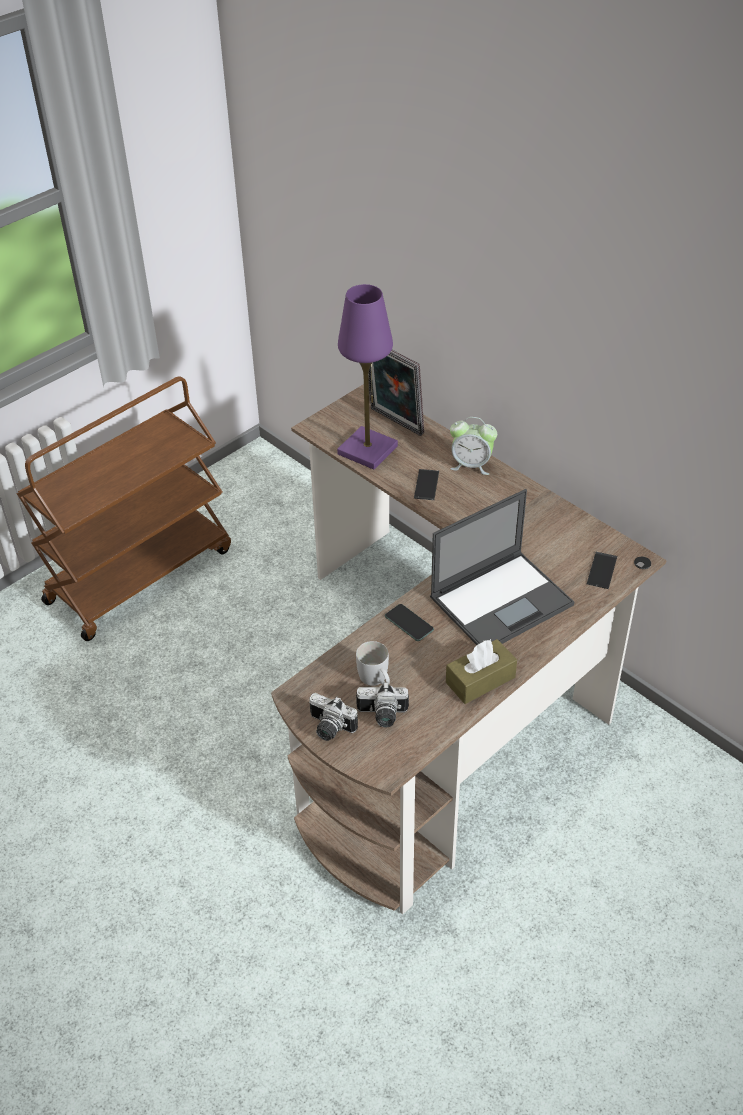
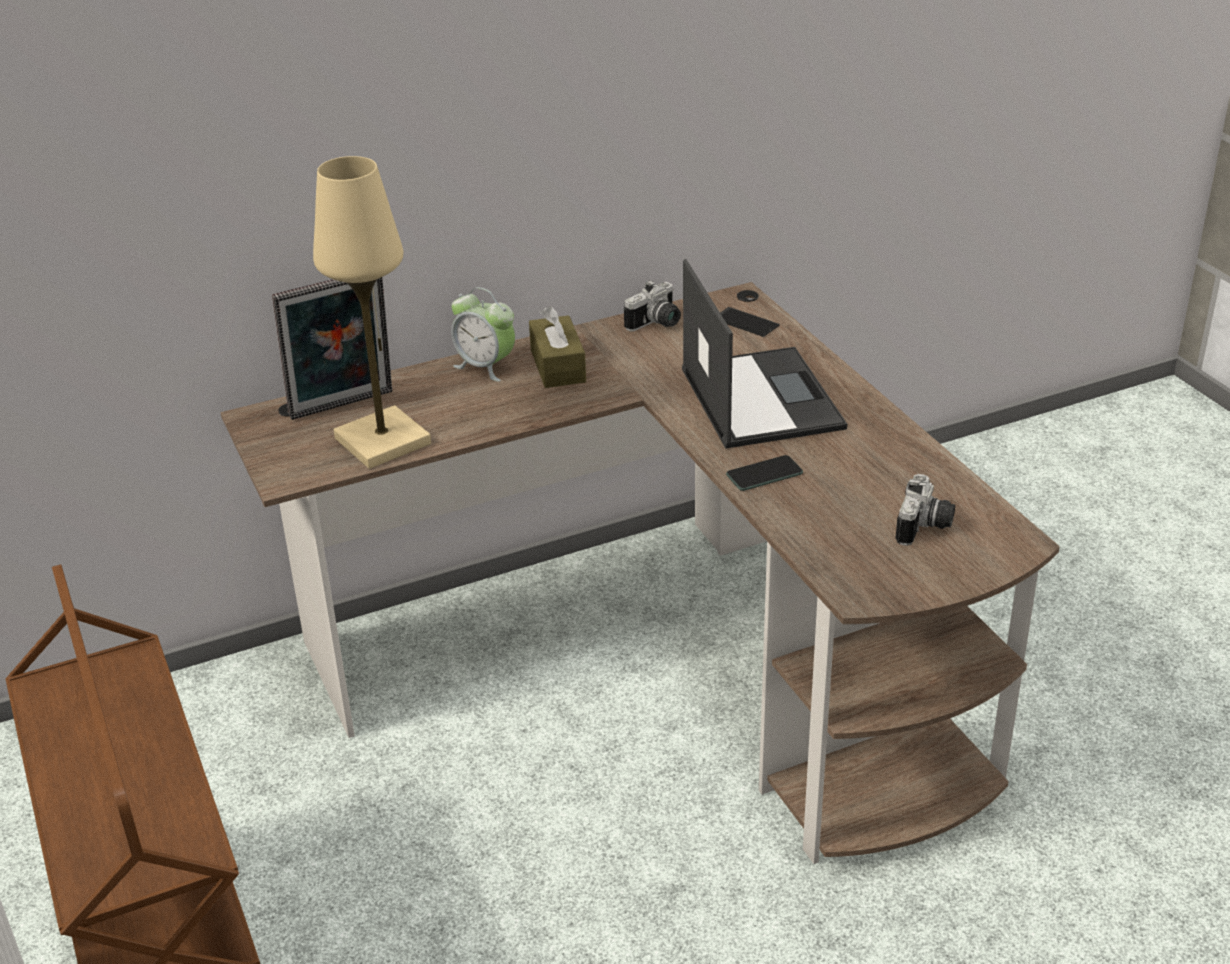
camera: 70 degrees left, 10 degrees down
(329, 728) = (933, 576): camera -> camera (657, 324)
(368, 450) = (383, 441): purple table lamp -> beige table lamp
(376, 679) = (857, 520): white mug -> none
(426, 485) = (499, 408): phone -> none
(471, 465) = (485, 367): alarm clock -> alarm clock turned 90 degrees clockwise
(480, 680) = (891, 441): brown tissue box -> brown tissue box (558, 366)

